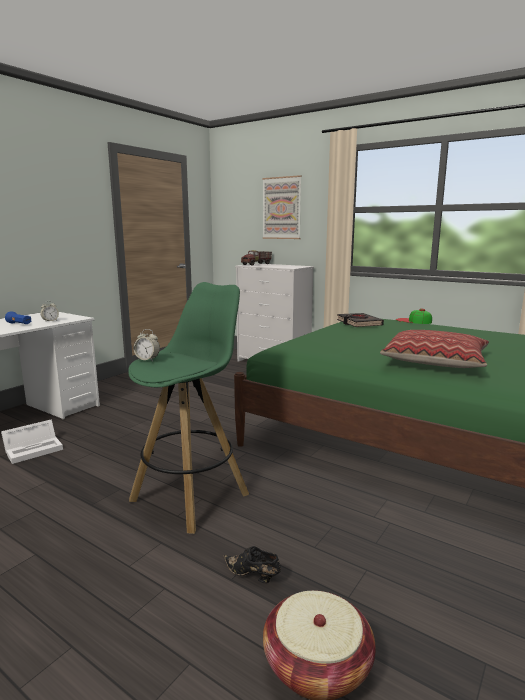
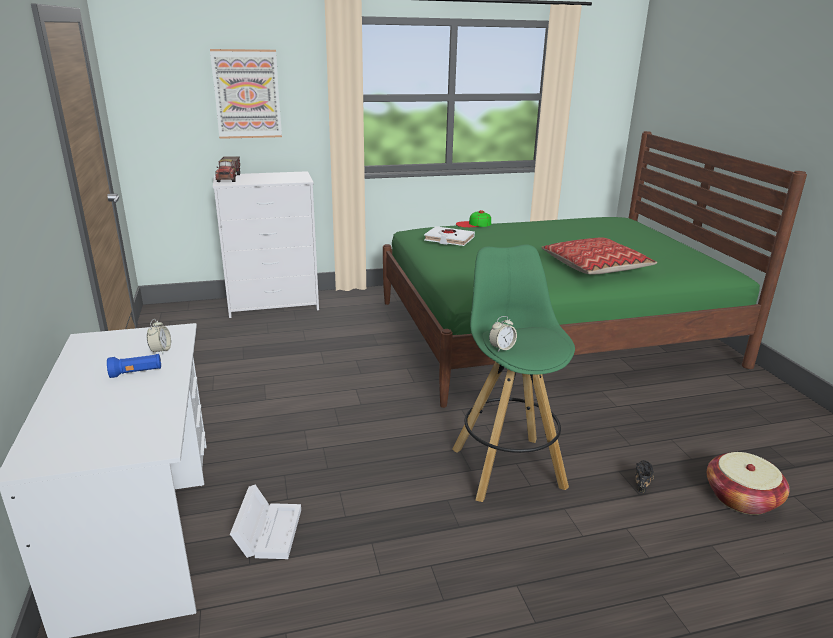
camera: 50 degrees left, 10 degrees up
(252, 575) = (642, 483): black shoe -> black shoe turned 135 degrees clockwise
(359, 323) = (449, 239): black book -> white book

